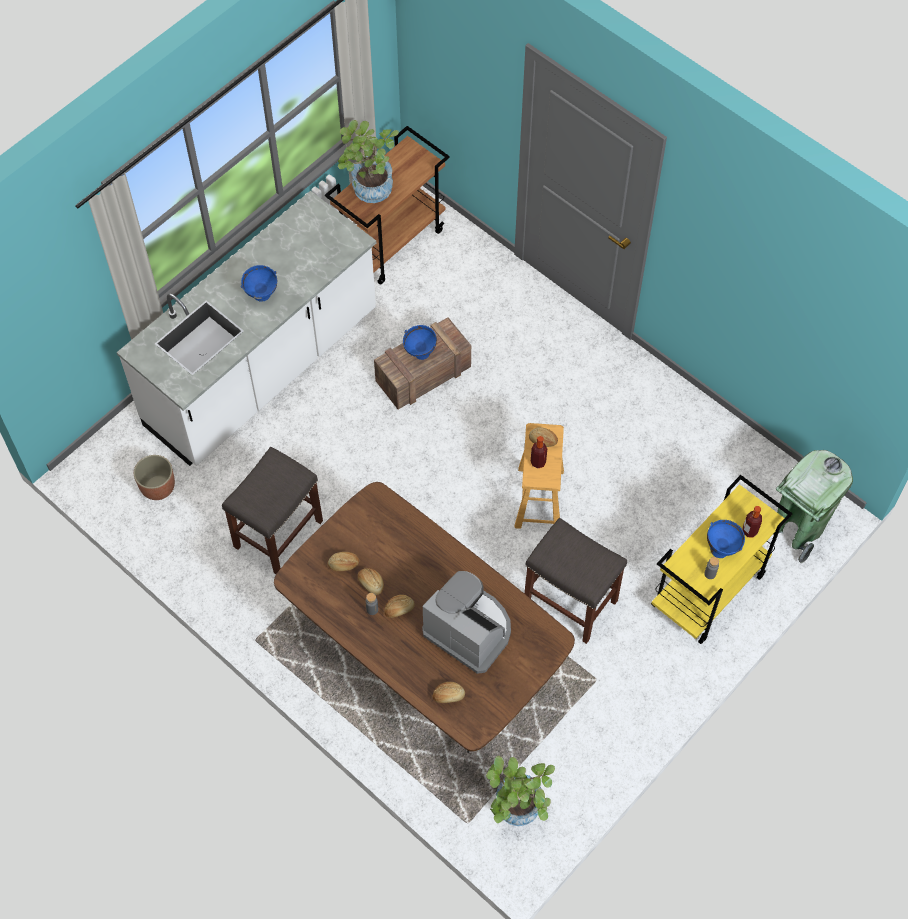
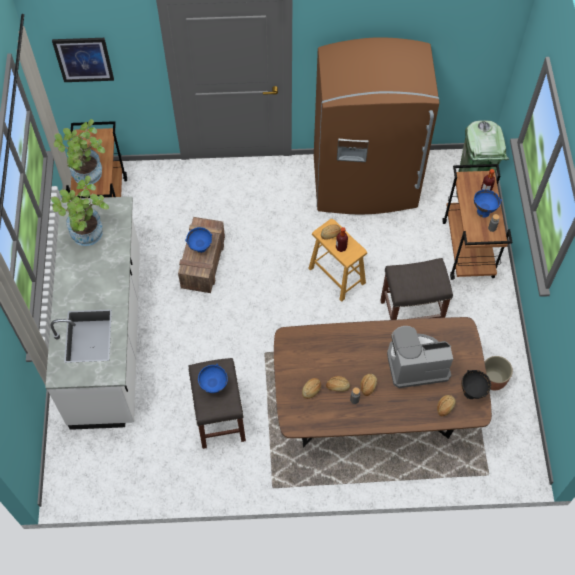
camera: 45 degrees left, 0 degrees up
(157, 487) = (119, 456): planter -> planter (492, 379)
(262, 296) = (100, 280): blue bowl -> blue bowl (214, 387)
(442, 64) = (83, 59): none -> picture
(490, 706) = (472, 392): none -> black bowl
(516, 811) = (504, 445): potted plant -> potted plant (89, 236)
(674, 432) = (365, 184): none -> brown fridge
(708, 592) = (468, 249): yellow cart -> brown cart

